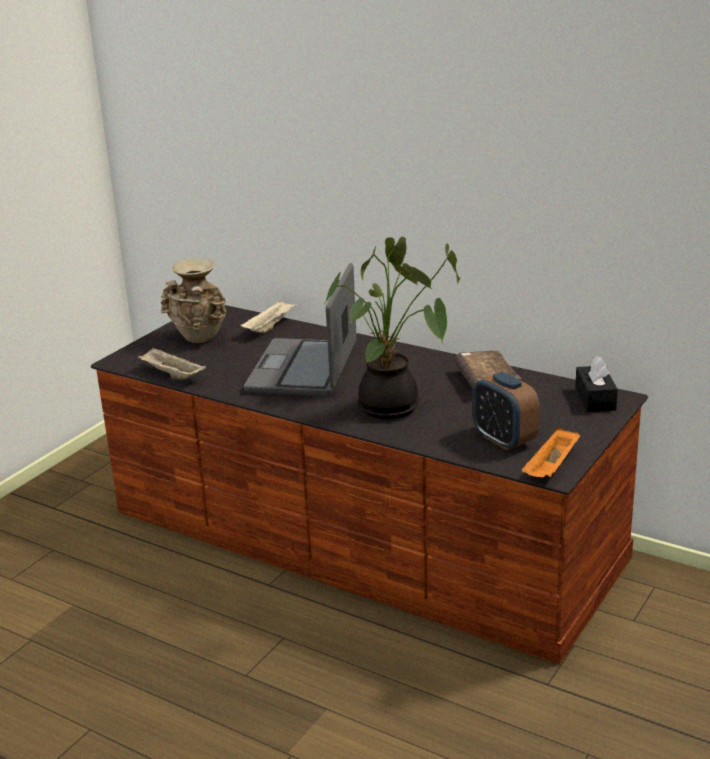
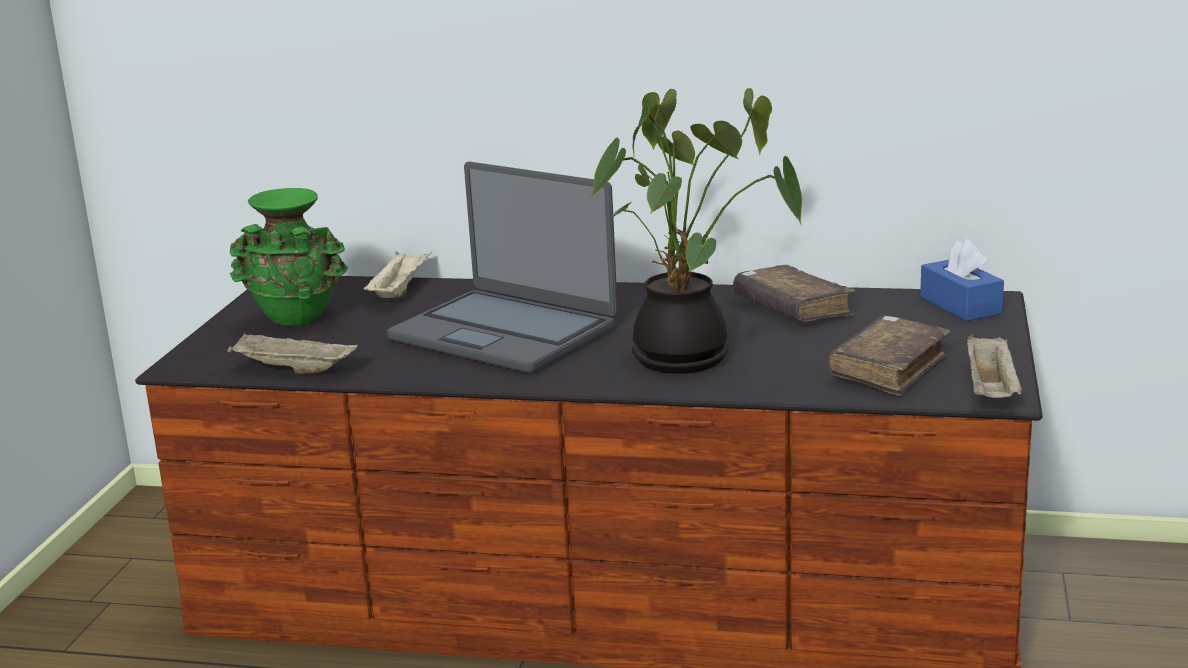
camera: 20 degrees left, 5 degrees down
(199, 338) = (297, 320): beige vase -> green vase
(304, 369) = (504, 333): laptop -> laptop turned 45 degrees counterclockwise
(504, 440) = (889, 369): alarm clock -> brown book
(551, 468) = (991, 391): orange tray -> beige tray
(595, 399) = (960, 305): black tissue box -> blue tissue box

